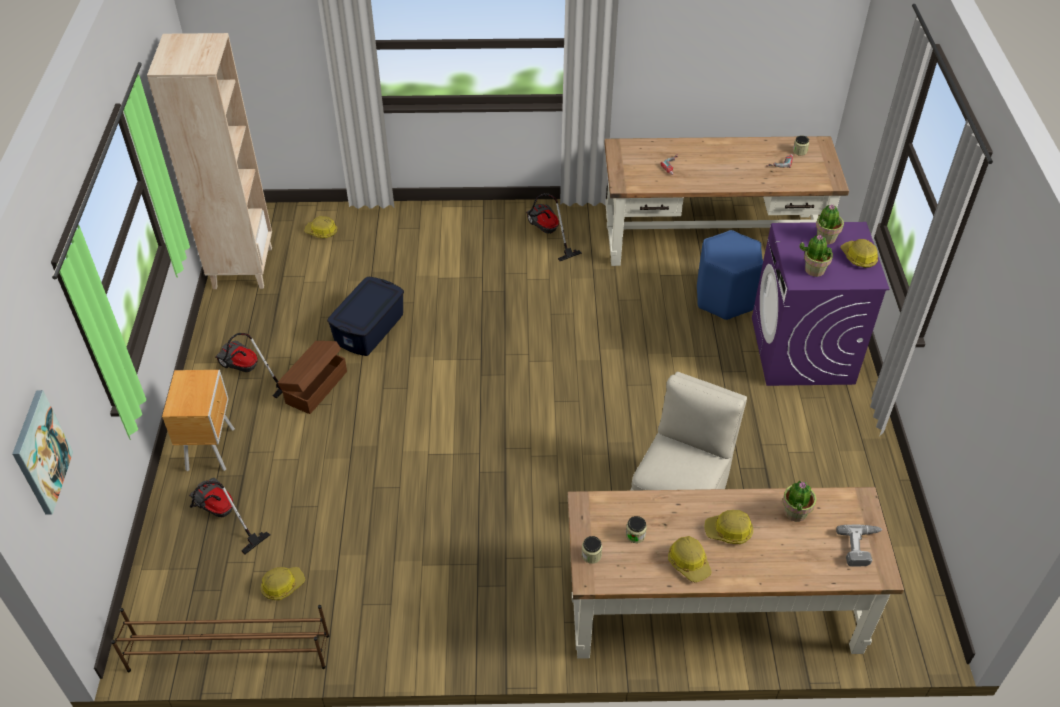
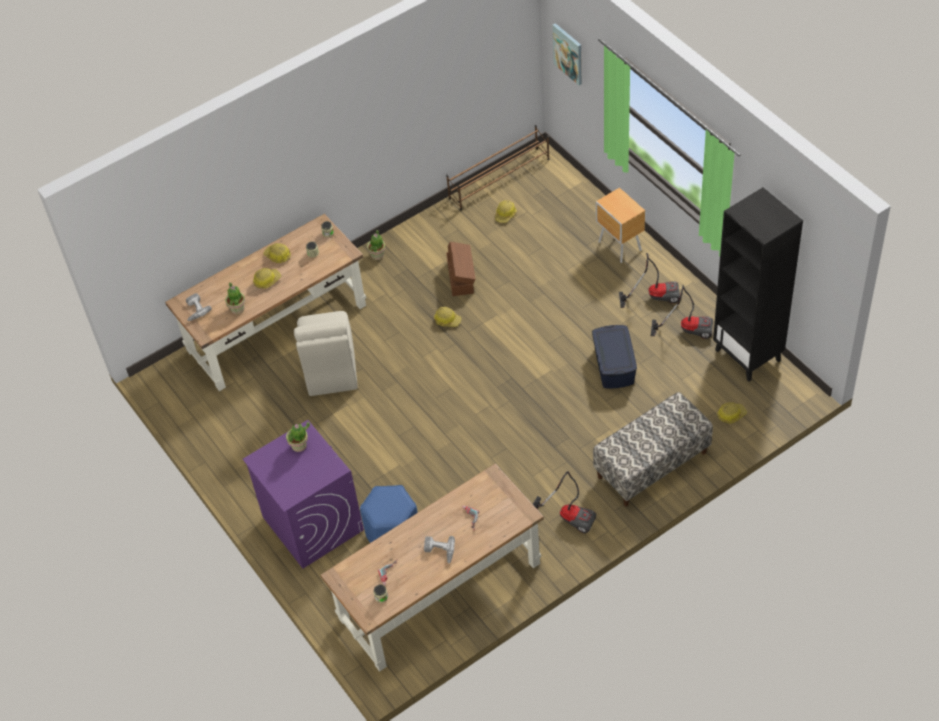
camera: 150 degrees right, 5 degrees up
(221, 516) = (573, 223): vacuum cleaner -> vacuum cleaner (687, 328)
(242, 267) = (748, 355): beige bookcase -> black bookcase
(315, 387) = (603, 311): brown storage box -> brown storage box (461, 277)
(434, 232) = (652, 465): none -> bench
(721, 157) = (439, 551): none -> power drill
(825, 238) = (305, 478): potted plant -> potted plant (377, 255)
(858, 257) = (274, 473): hard hat -> hard hat (447, 320)

